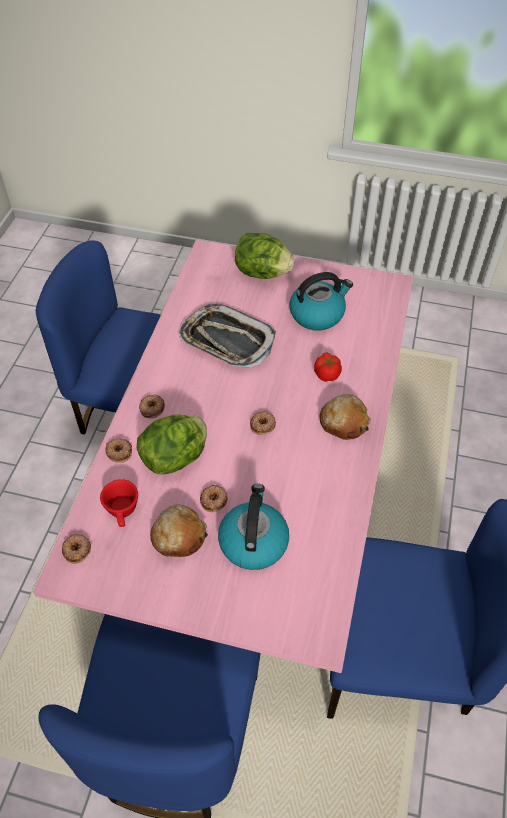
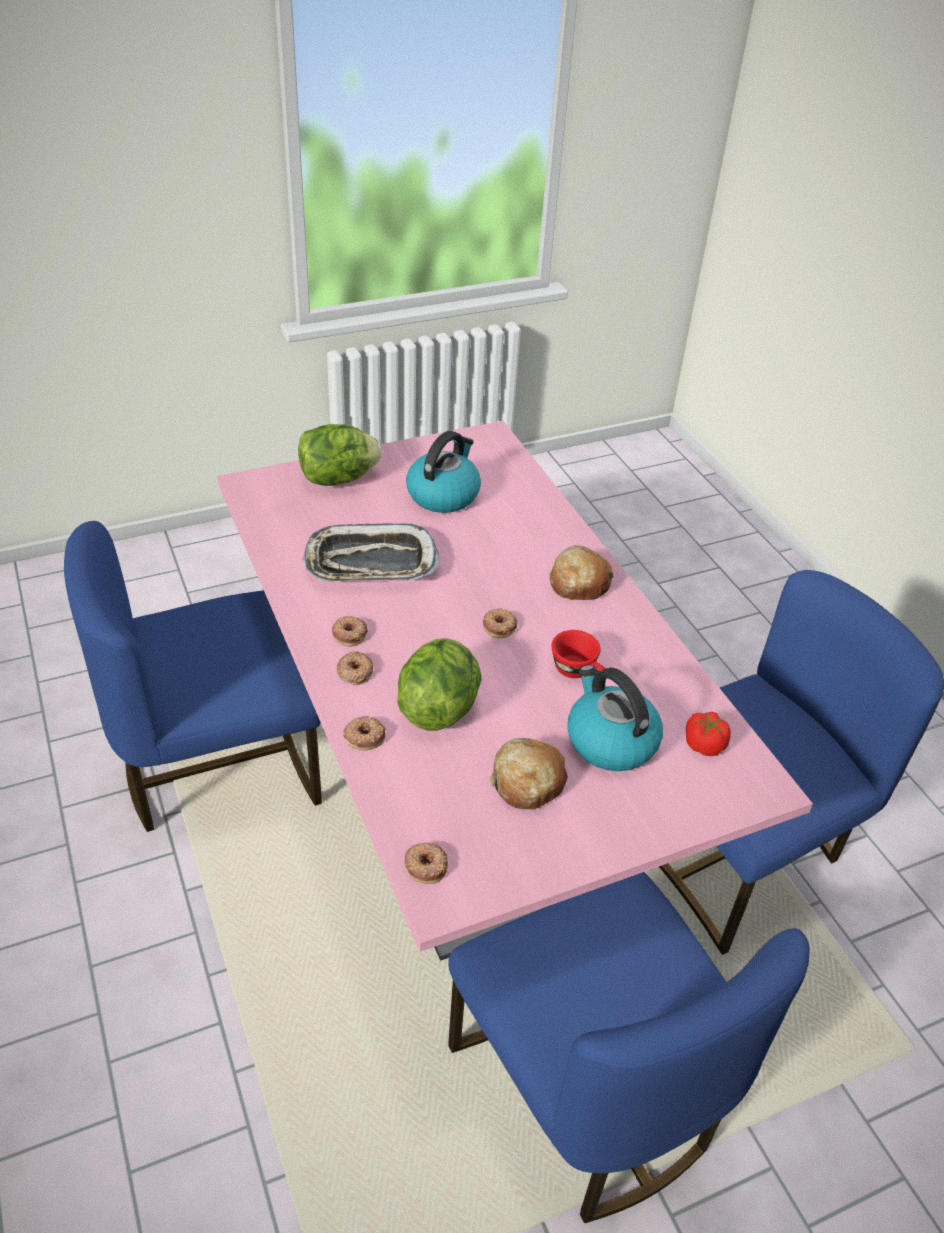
camera: 40 degrees left, 10 degrees down
(123, 512) = (438, 794): red cup -> red cup (579, 671)
(214, 500) = (526, 725): donut -> donut (350, 633)
(327, 374) = (514, 547): tomato -> tomato (704, 744)

